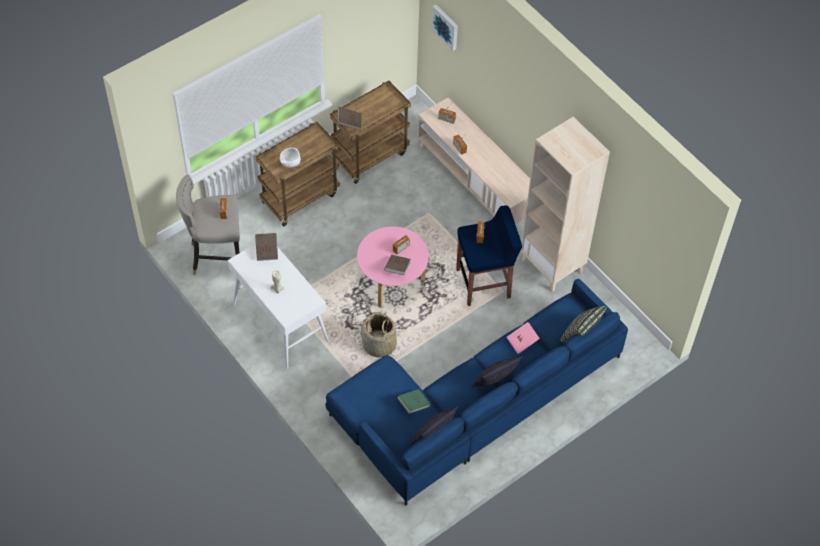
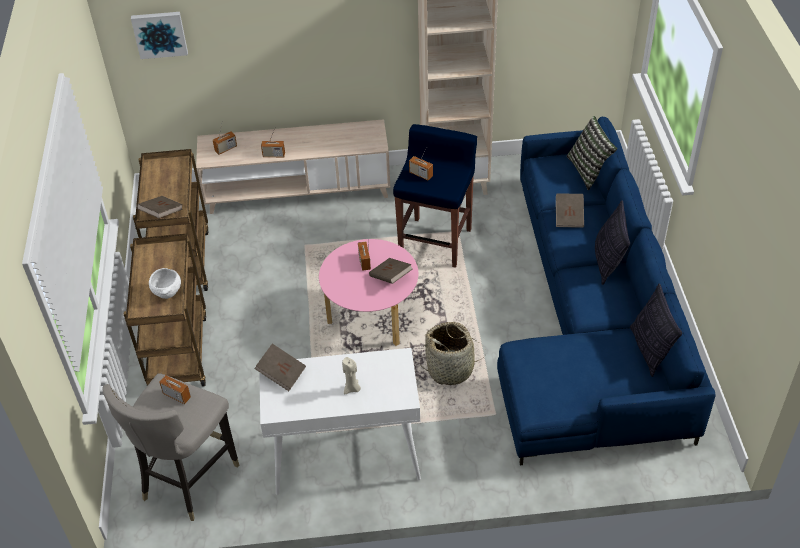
camera: 55 degrees left, 10 degrees down
(413, 404) = (594, 348): green book -> none
(522, 341) = (569, 217): pink book -> brown book

